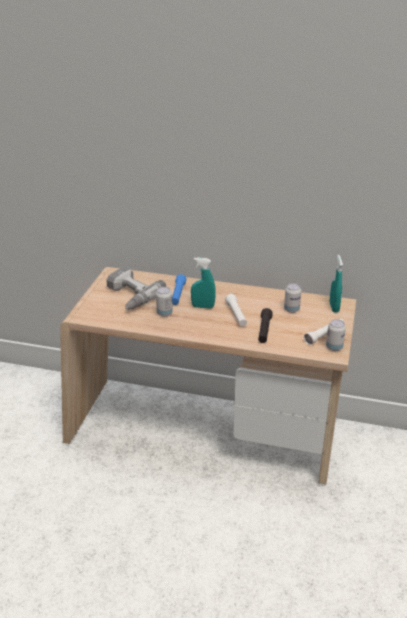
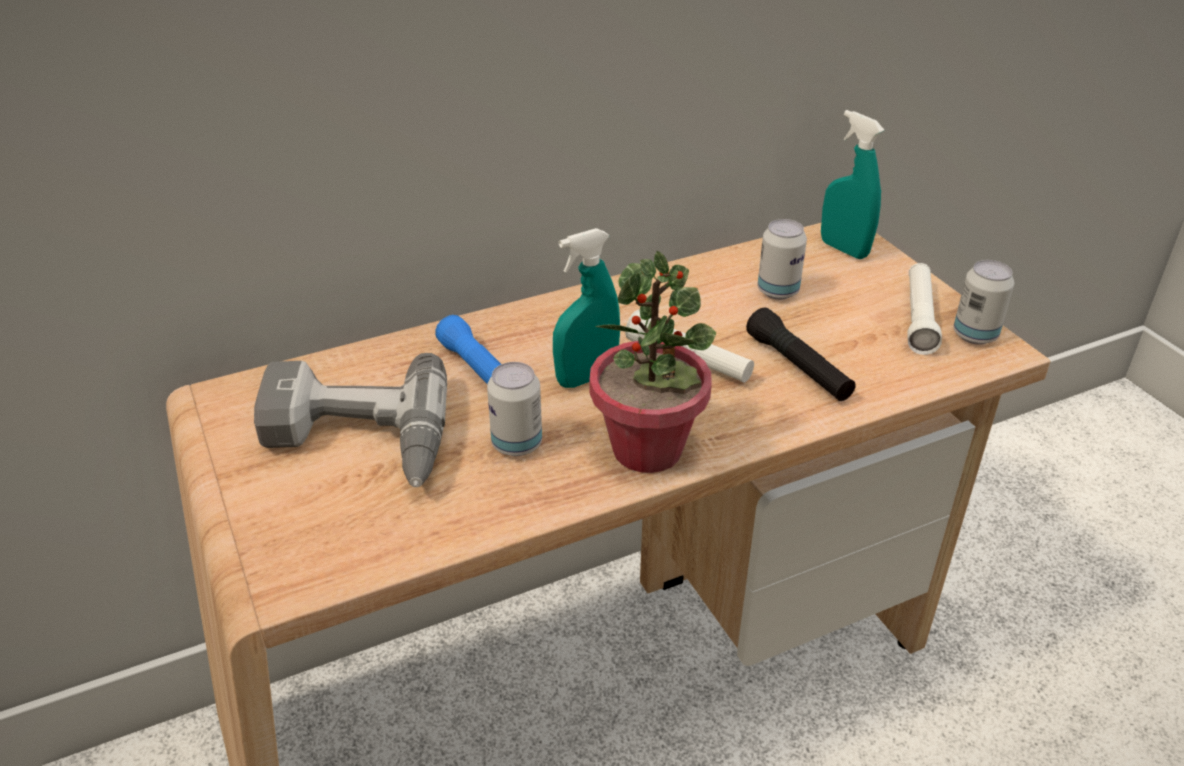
camera: 40 degrees left, 5 degrees up
(194, 329) = (648, 449): none -> potted plant

